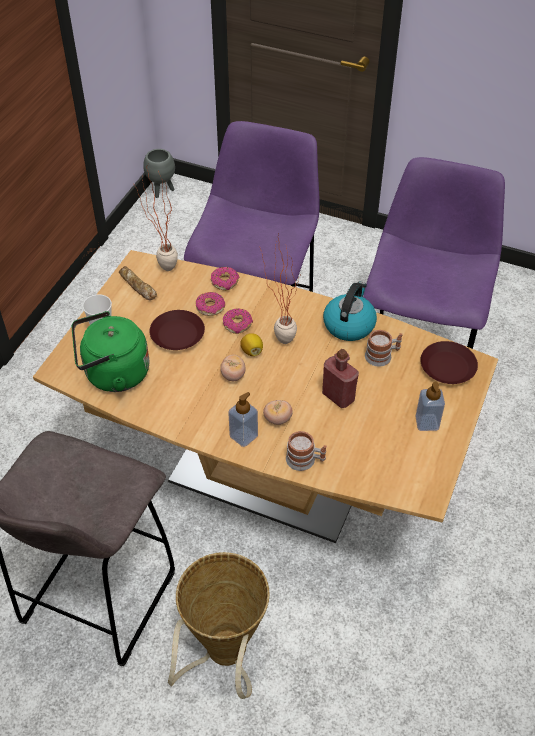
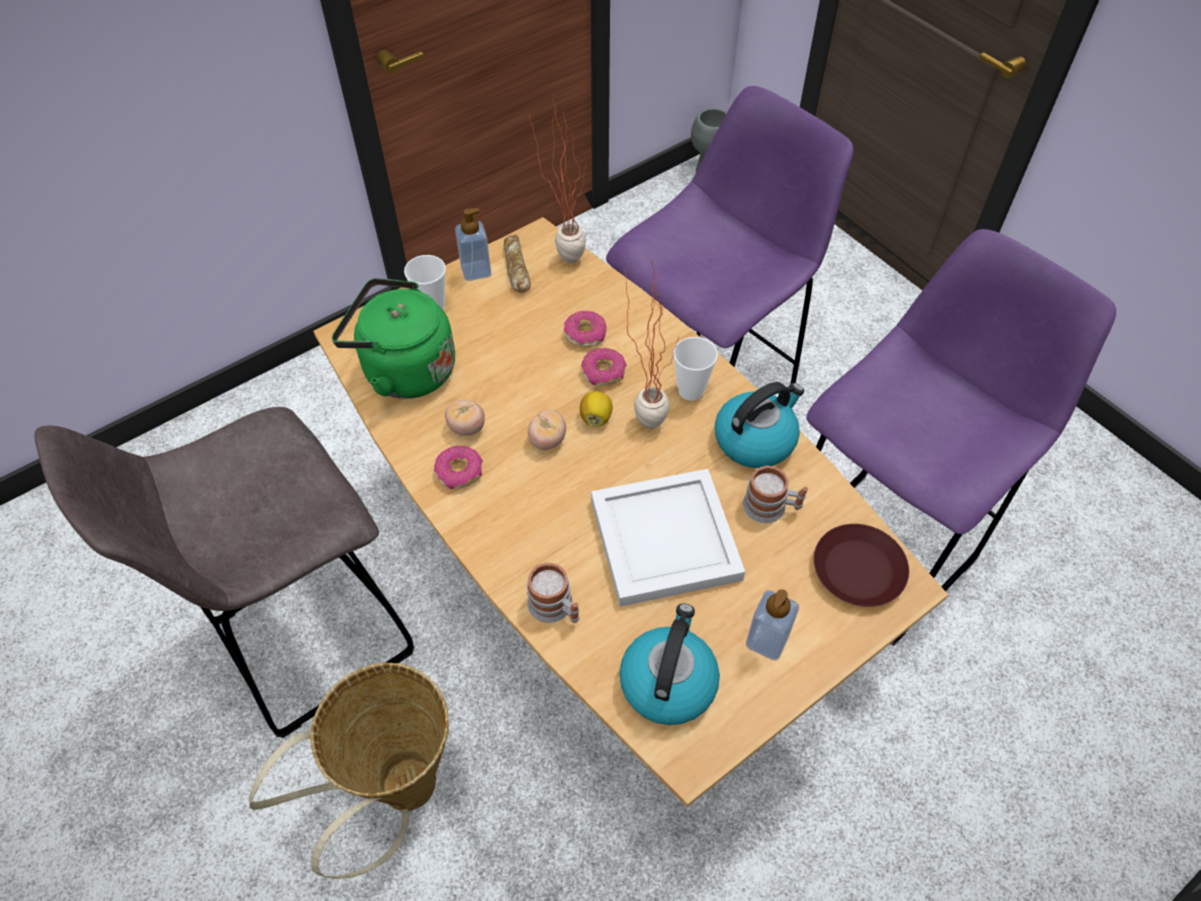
camera: 30 degrees right, 5 degrees up
(178, 334) = (519, 352): brown plate -> none
(225, 282) = (629, 307): donut -> donut (460, 472)
(243, 436) = (500, 531): soap dispenser -> soap dispenser (476, 271)
(277, 419) = (561, 530): tomato -> tomato (467, 428)
(295, 314) = (691, 391): none -> cup
(338, 396) = (666, 537): red bottle -> white tray
(391, 467) = (668, 681): none -> kettle

